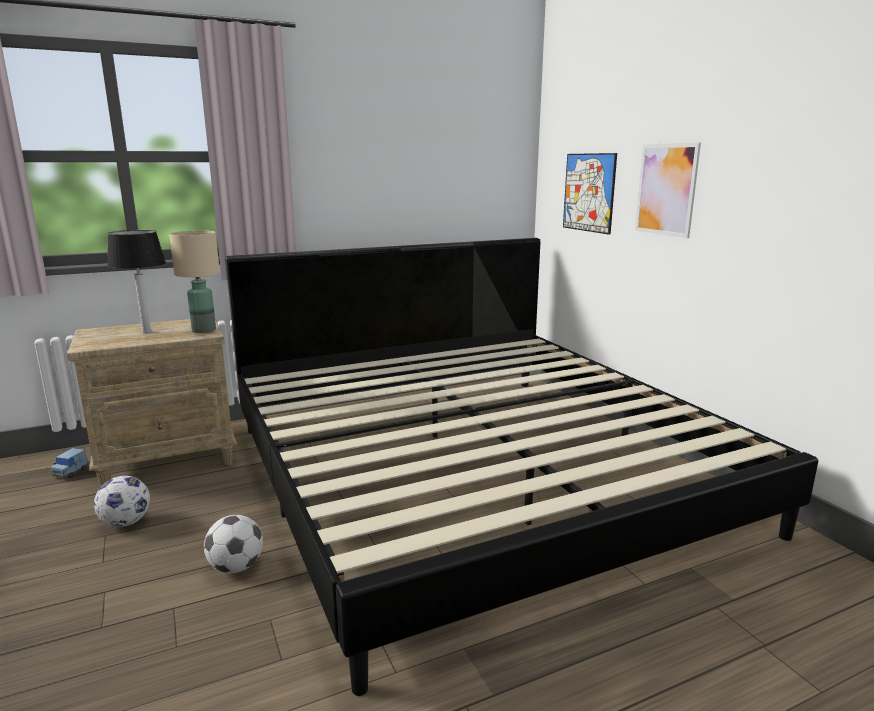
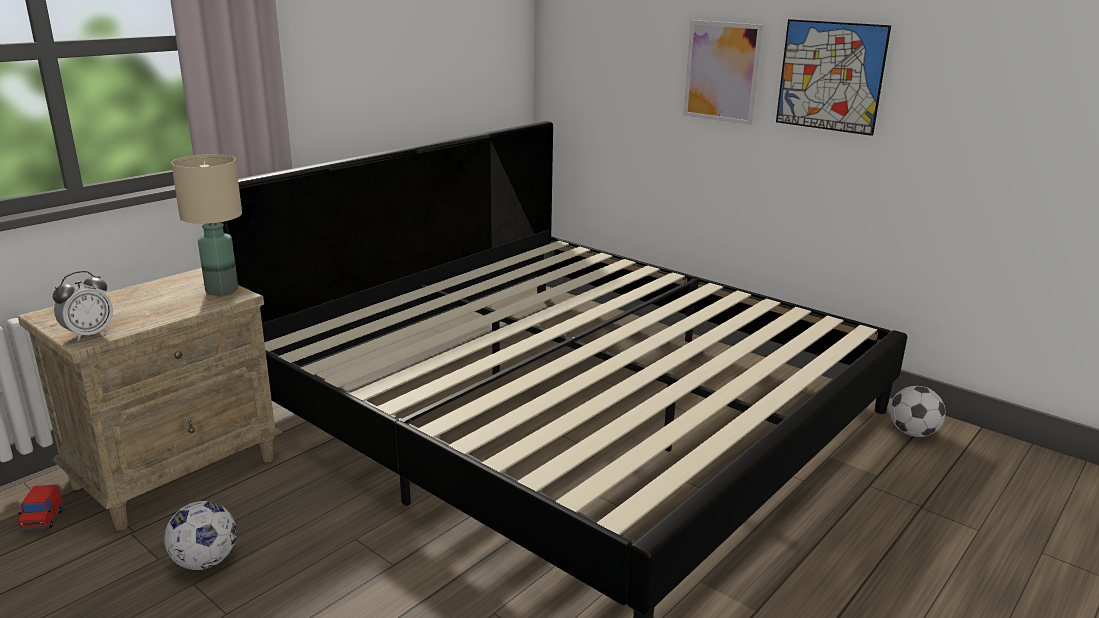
camera: 25 degrees left, 5 degrees up
(71, 472) = (43, 520): blue toy car -> red toy car
(92, 344) = (89, 334): none -> alarm clock
(147, 332) = (142, 304): table lamp -> none
(236, 567) = (403, 573): football -> football (912, 433)
(588, 192) = (616, 69): picture -> picture (830, 76)

